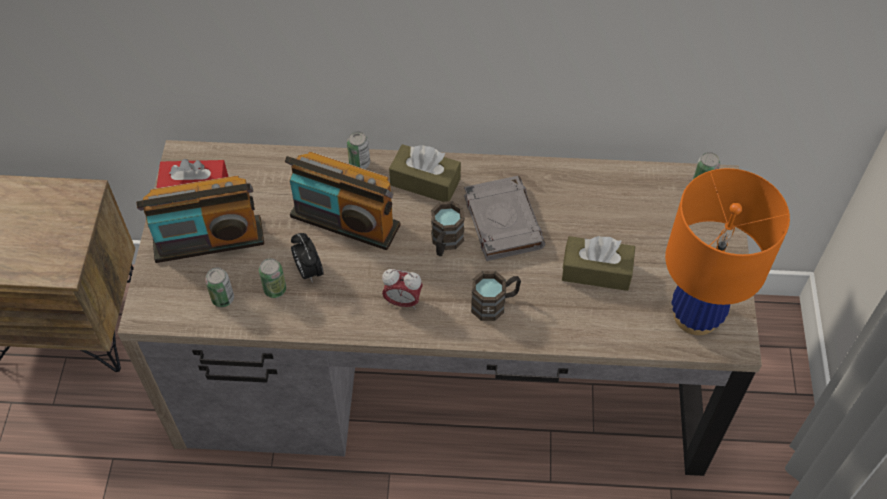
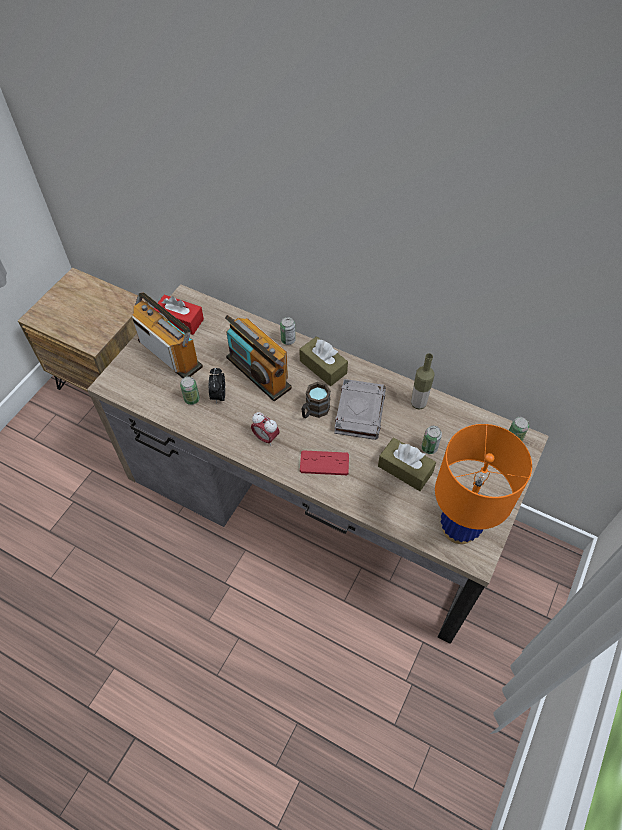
camera: 25 degrees right, 0 degrees up
(209, 240) = (170, 354): radio -> radio turned 150 degrees counterclockwise
(223, 298) = (158, 392): can -> can (429, 448)
(495, 303) = (324, 463): brown mug -> red game controller
(568, 184) = (418, 403): none -> bottle

